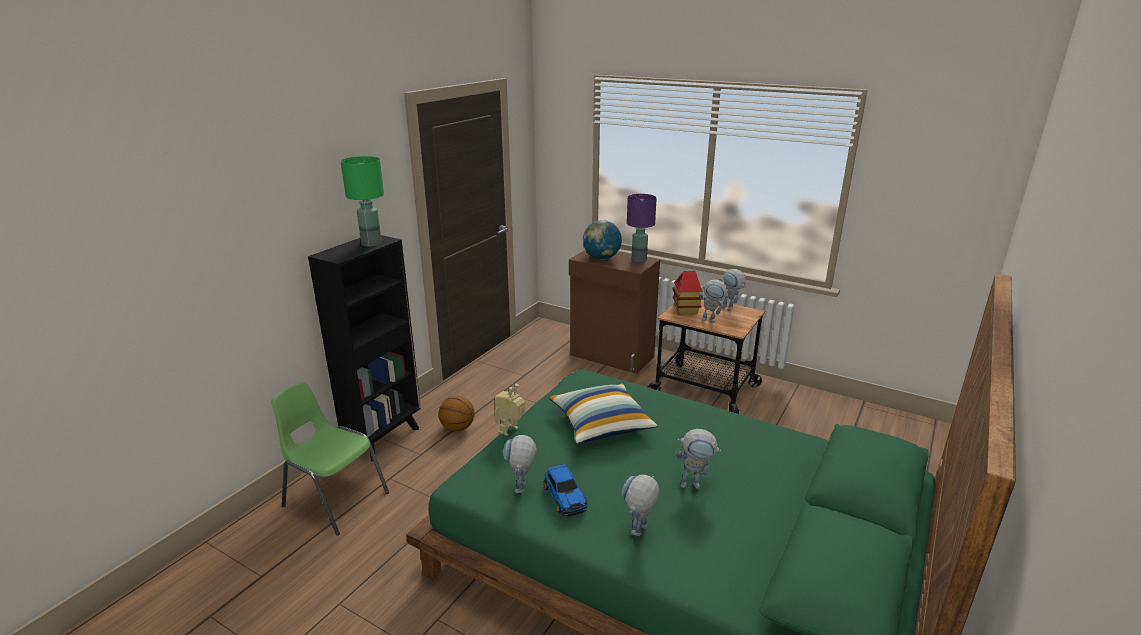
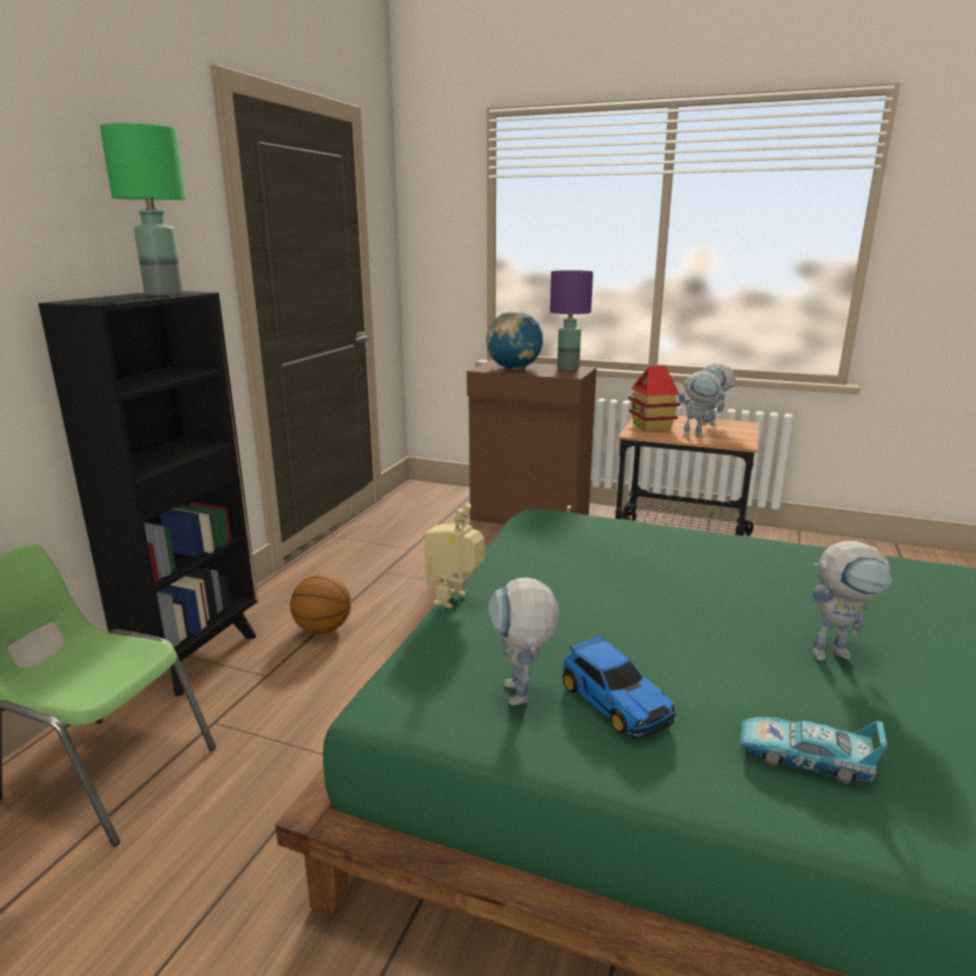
camera: 10 degrees left, 5 degrees down
(600, 424) = (608, 576): pillow -> none
(638, 534) = (805, 757): toy robot -> toy car

